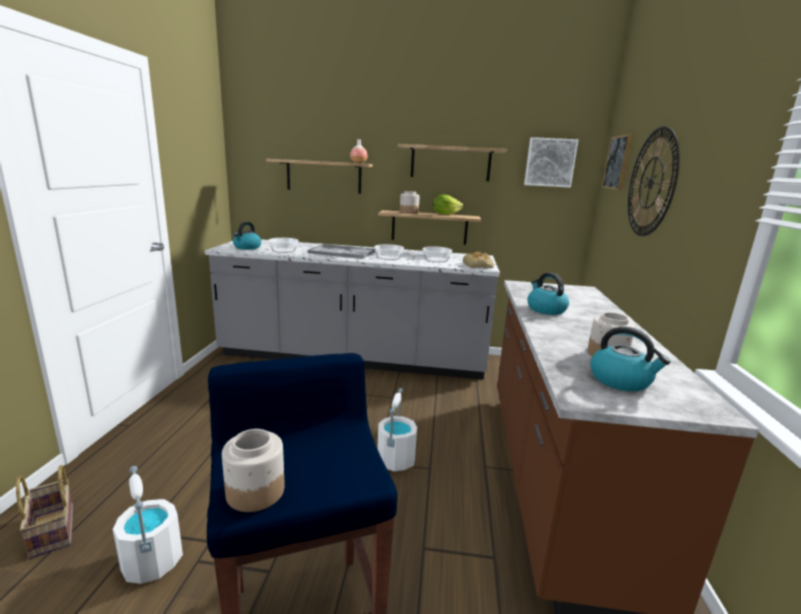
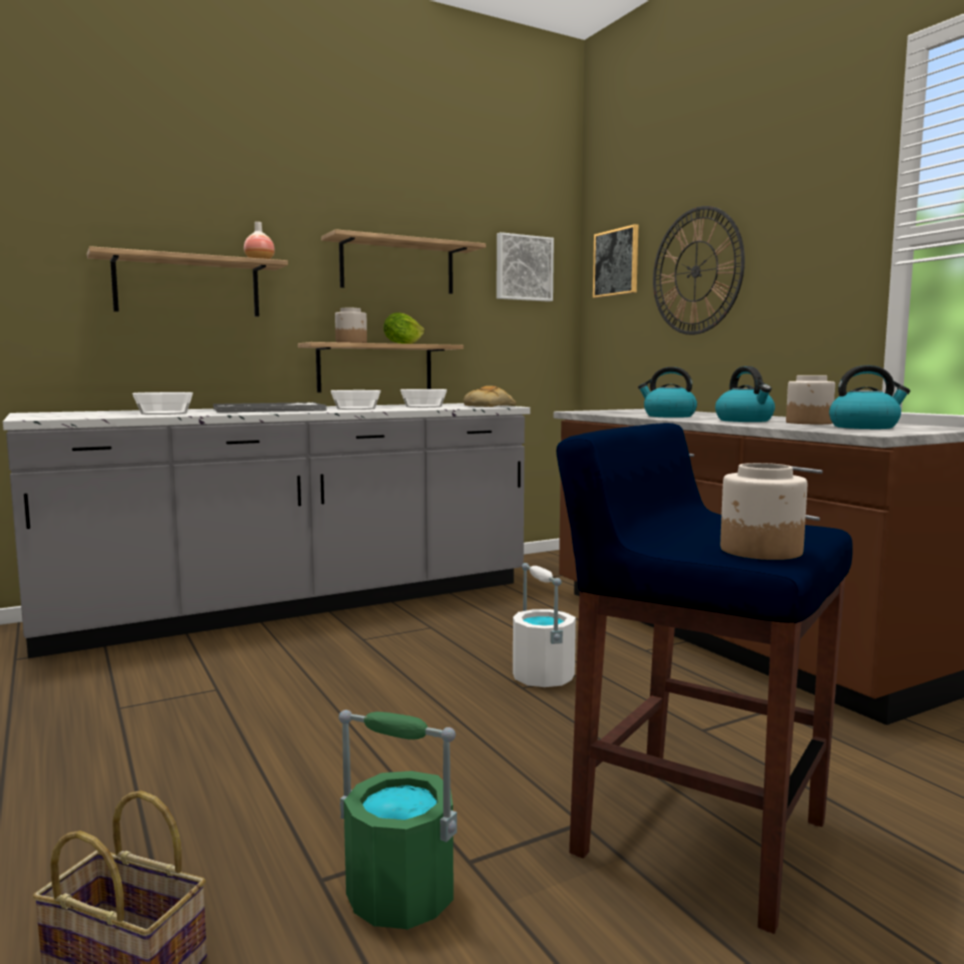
camera: 35 degrees left, 10 degrees down
(152, 561) = (400, 896): white bucket -> green bucket
(247, 247) = (80, 415): kettle -> kettle (745, 420)

